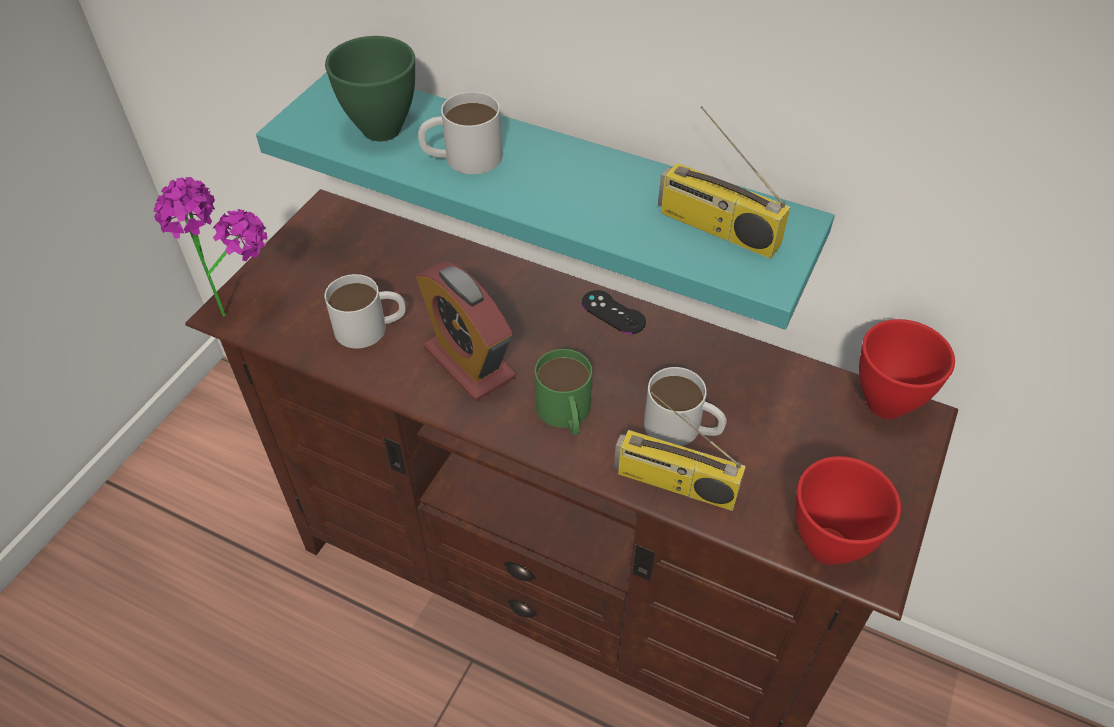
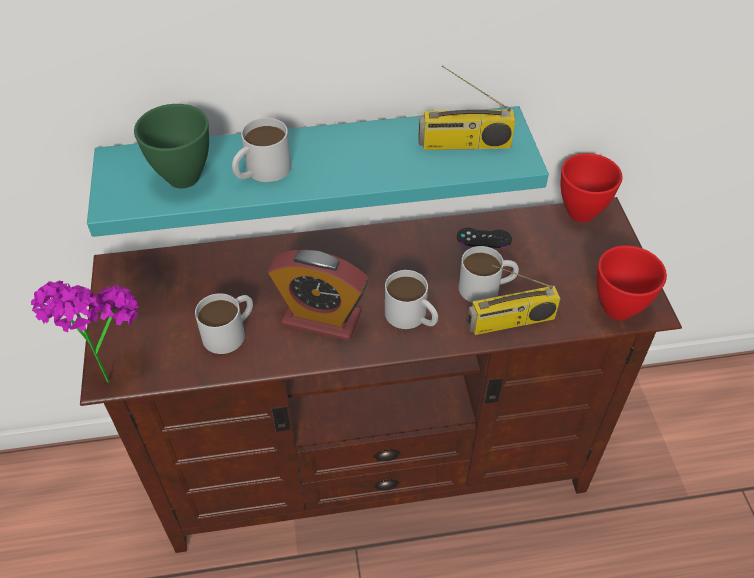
camera: 35 degrees left, 0 degrees up
(565, 414) = (412, 317): green mug -> white mug
(613, 312) = (383, 238): black game controller -> black game controller (484, 238)

